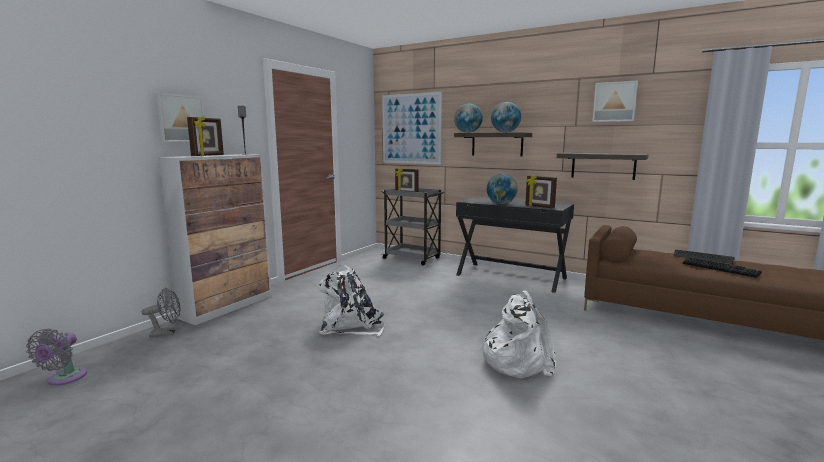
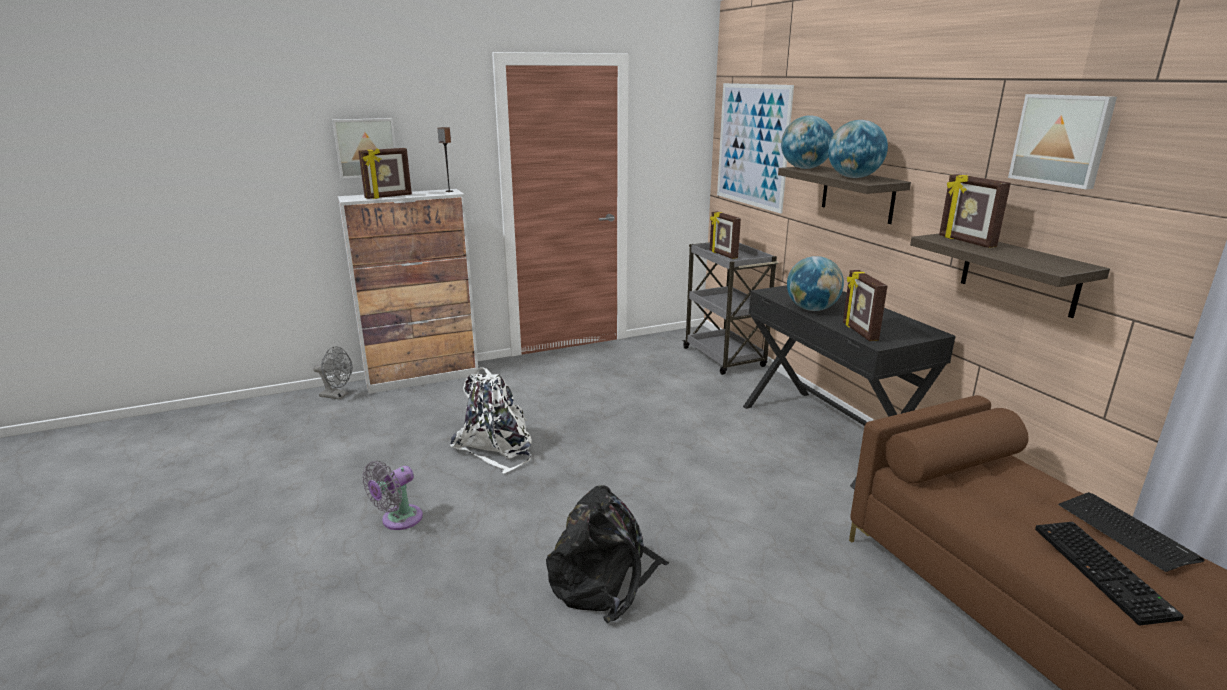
camera: 35 degrees right, 10 degrees up
(64, 379) = (220, 422): grey fan -> grey fan (398, 520)
(516, 361) = (604, 580): white backpack -> black backpack
(581, 153) = (965, 242): none -> picture frame

